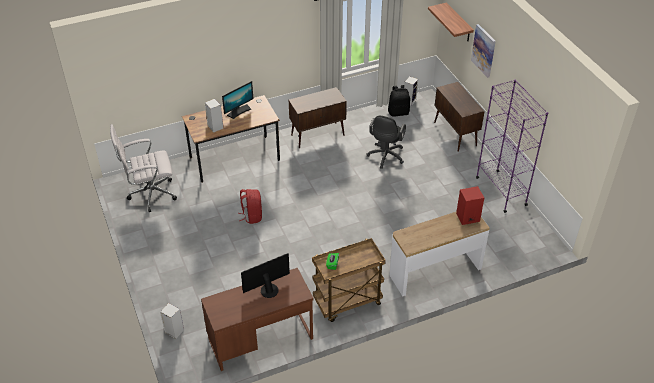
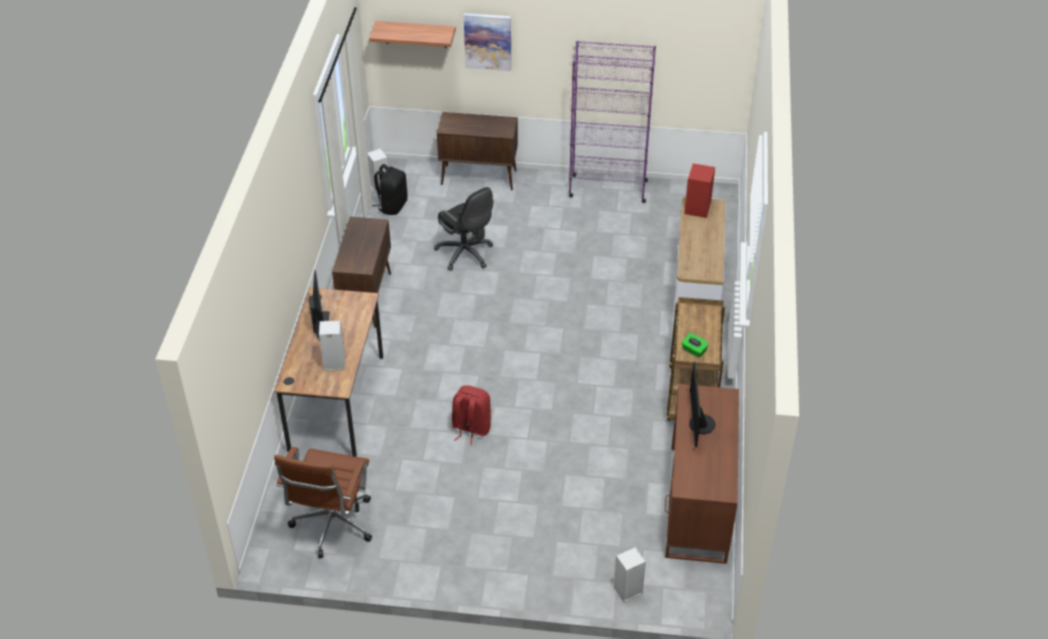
camera: 60 degrees left, 0 degrees up
(150, 194) = (332, 527): white office chair -> brown office chair

